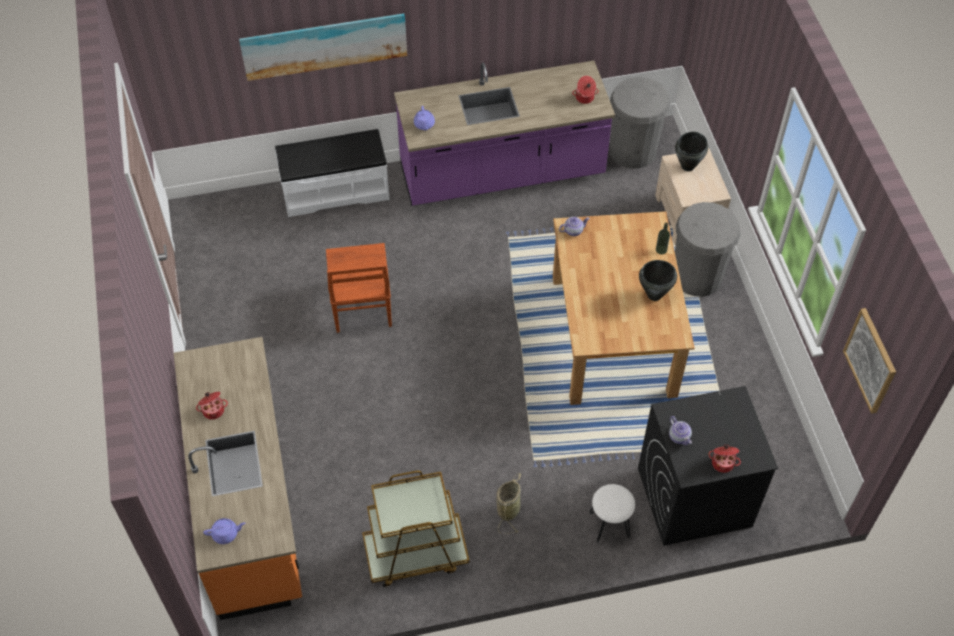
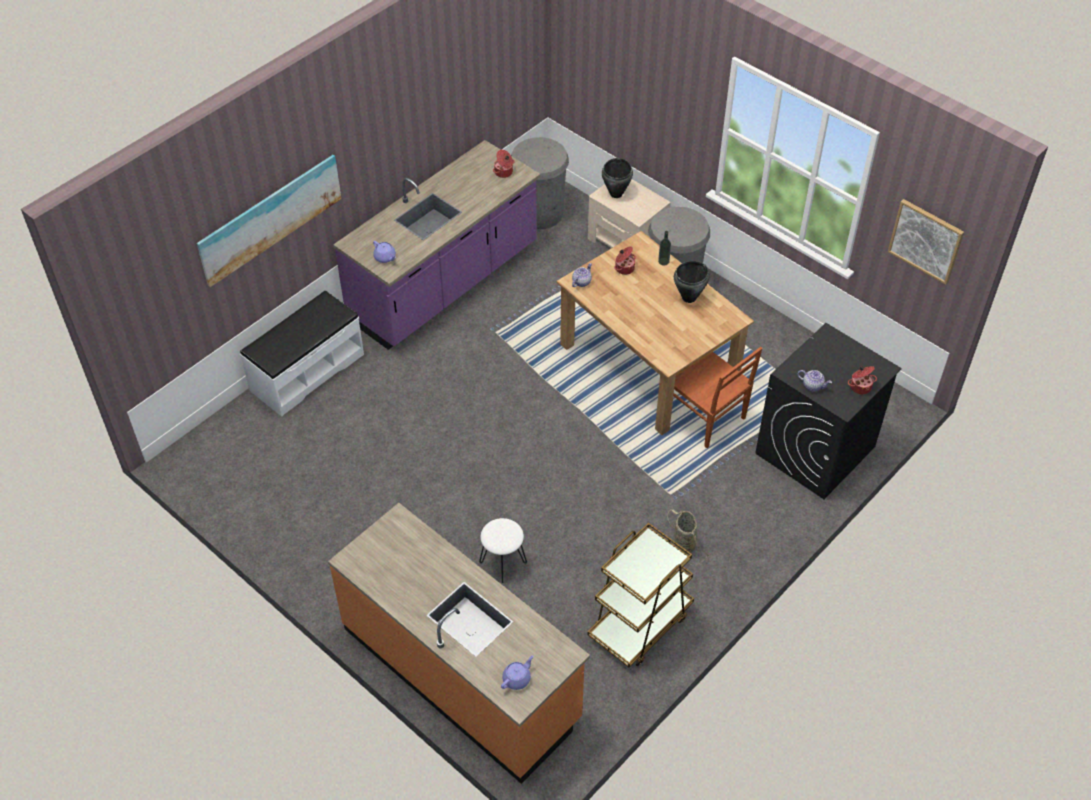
camera: 35 degrees left, 5 degrees down
(213, 410) = (410, 586): cooking pot -> cooking pot (624, 268)
(361, 306) = (416, 454): brown chair -> brown chair (704, 416)
(609, 525) = (771, 508): white stool -> white stool (502, 563)

